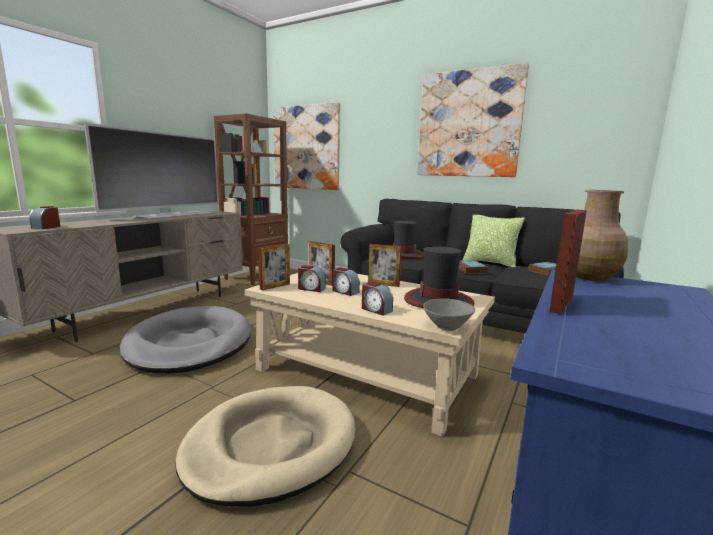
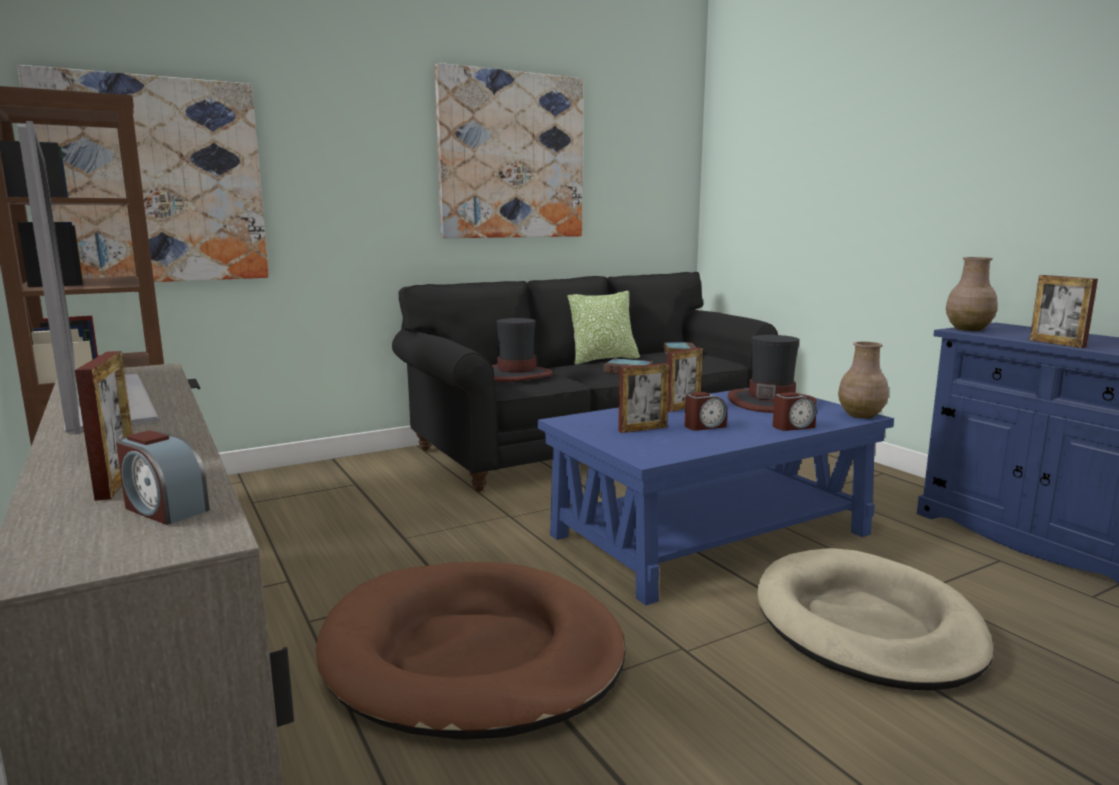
camera: 60 degrees left, 0 degrees up
(190, 344) = (472, 655): grey dog bed -> brown dog bed
(275, 286) = (644, 452): picture frame -> picture frame (117, 482)
(311, 289) = (675, 438): alarm clock -> none
(367, 372) = (710, 534): beige coffee table -> blue coffee table
(446, 327) = (861, 415): grey bowl -> brown vase

